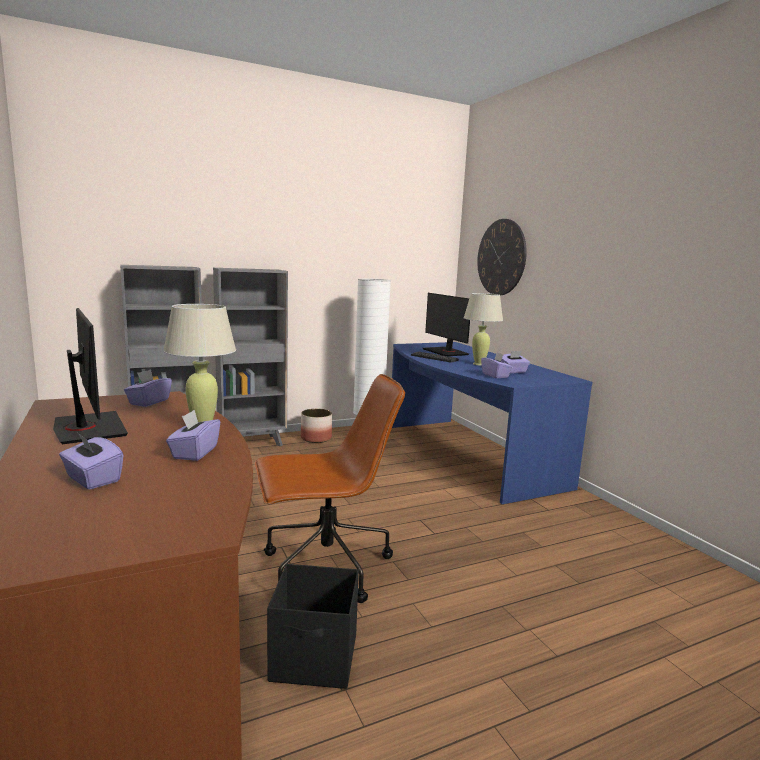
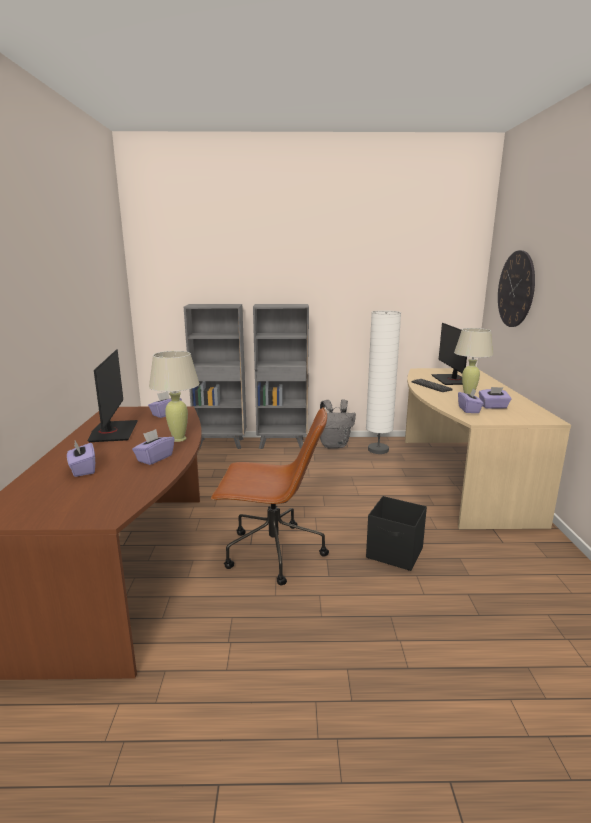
camera: 25 degrees right, 5 degrees up
(315, 659) = (224, 616): black storage box -> black storage box (395, 553)
(316, 438) = (334, 445): planter -> grey backpack
(465, 455) = (458, 477): blue desk -> beige desk

